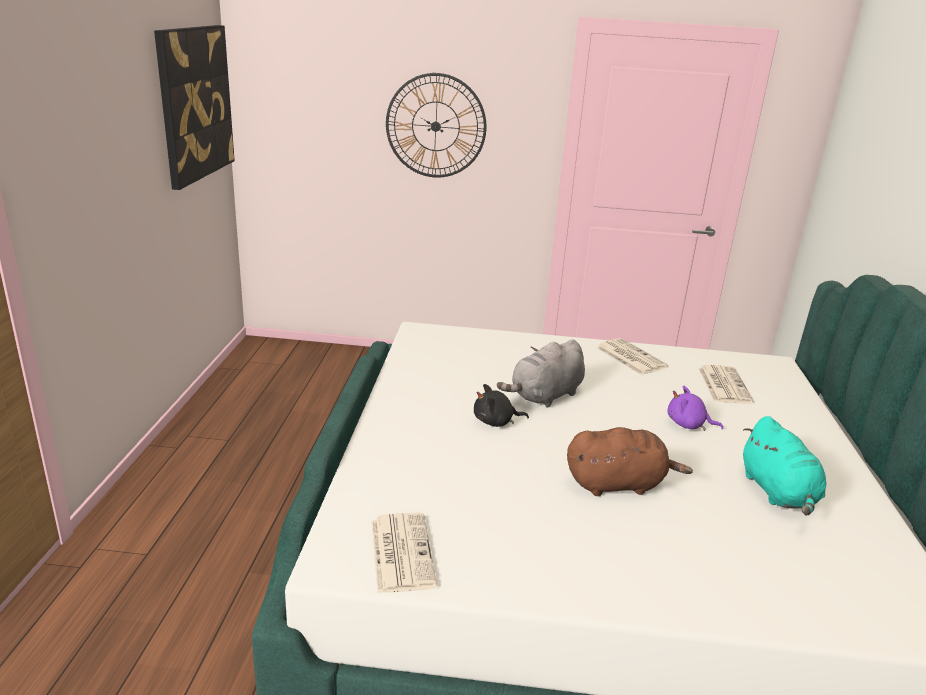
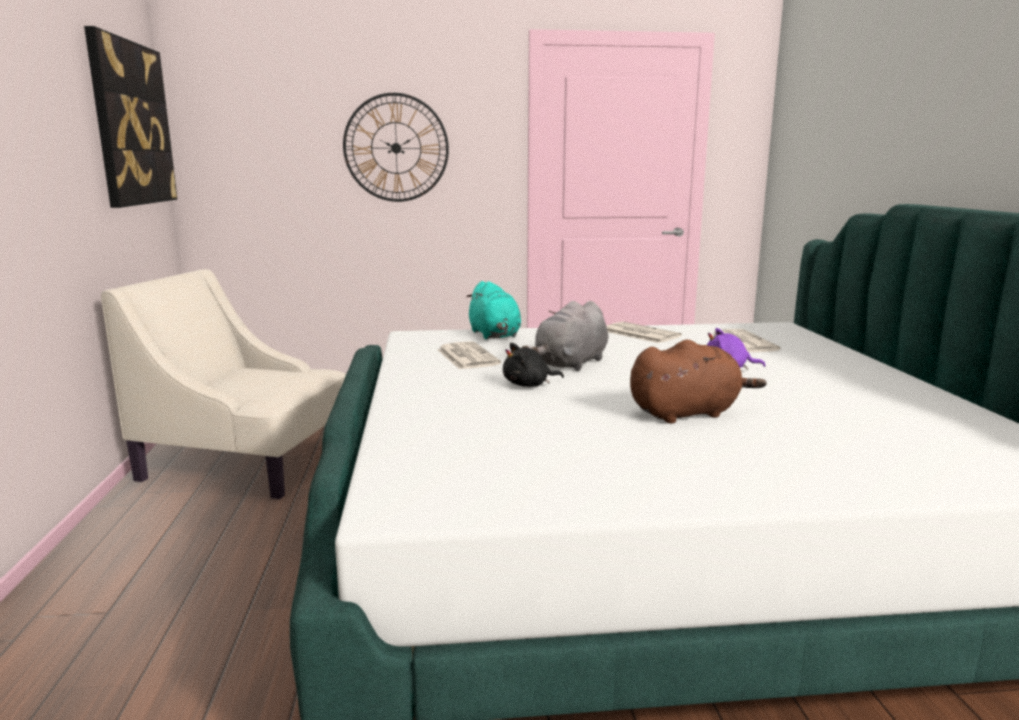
camera: 10 degrees left, 10 degrees down
(274, 415) = (248, 462): none -> beige armchair
(401, 552) = (473, 489): newspaper -> newspaper (466, 356)
(778, 493) = (851, 402): turquoise plush toy -> turquoise plush toy (494, 335)

